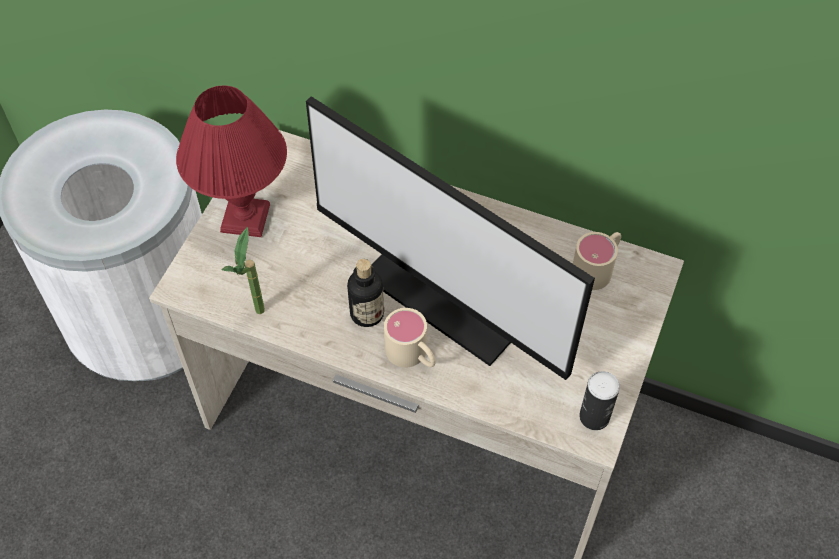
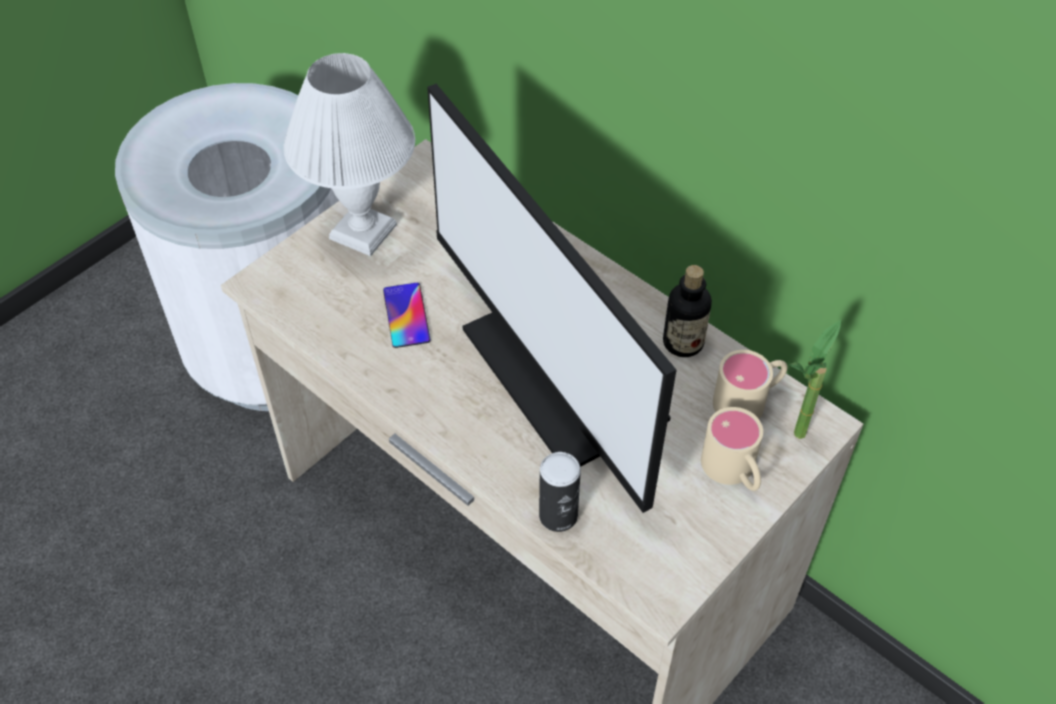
camera: 20 degrees right, 5 degrees down
(245, 217) = (363, 230): red table lamp -> white table lamp
(257, 318) = (324, 340): potted plant -> potted plant (794, 443)
(312, 278) = (406, 315): none -> phone
(367, 313) = (449, 371): bottle -> bottle (683, 342)
(412, 355) = (480, 433): beige mug -> beige mug (733, 472)
(594, 417) = (669, 572): can -> can (558, 515)

